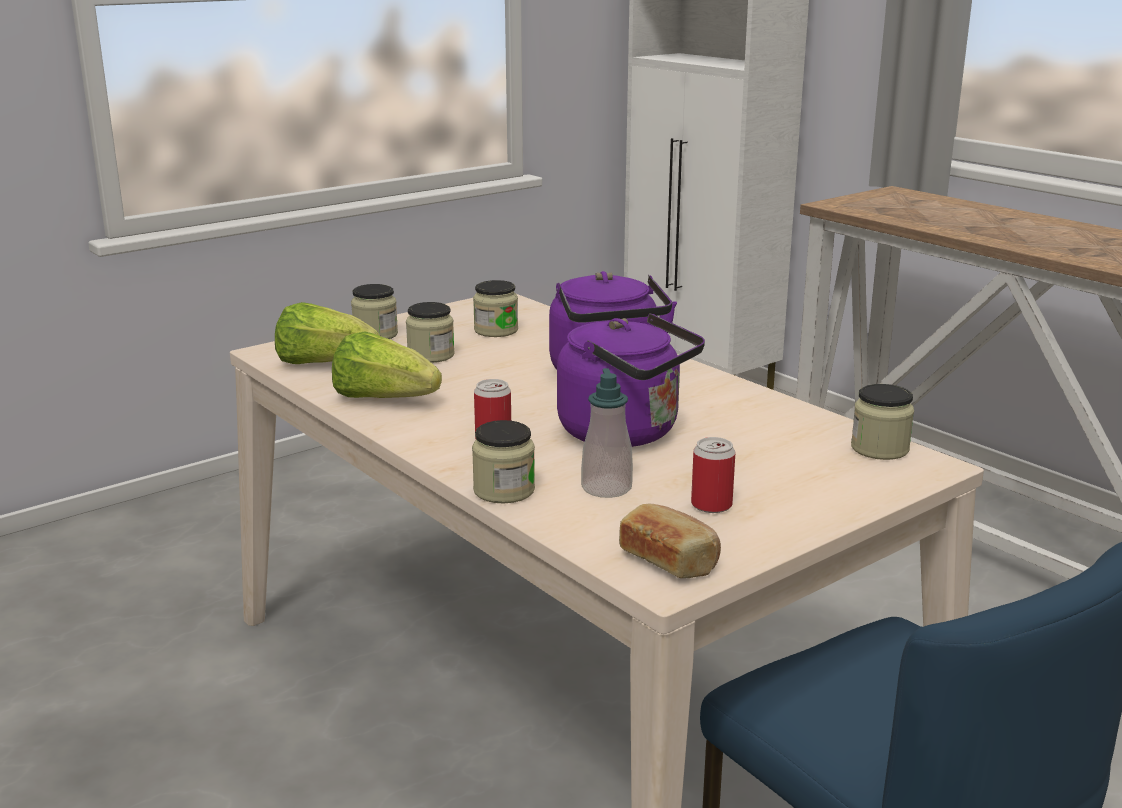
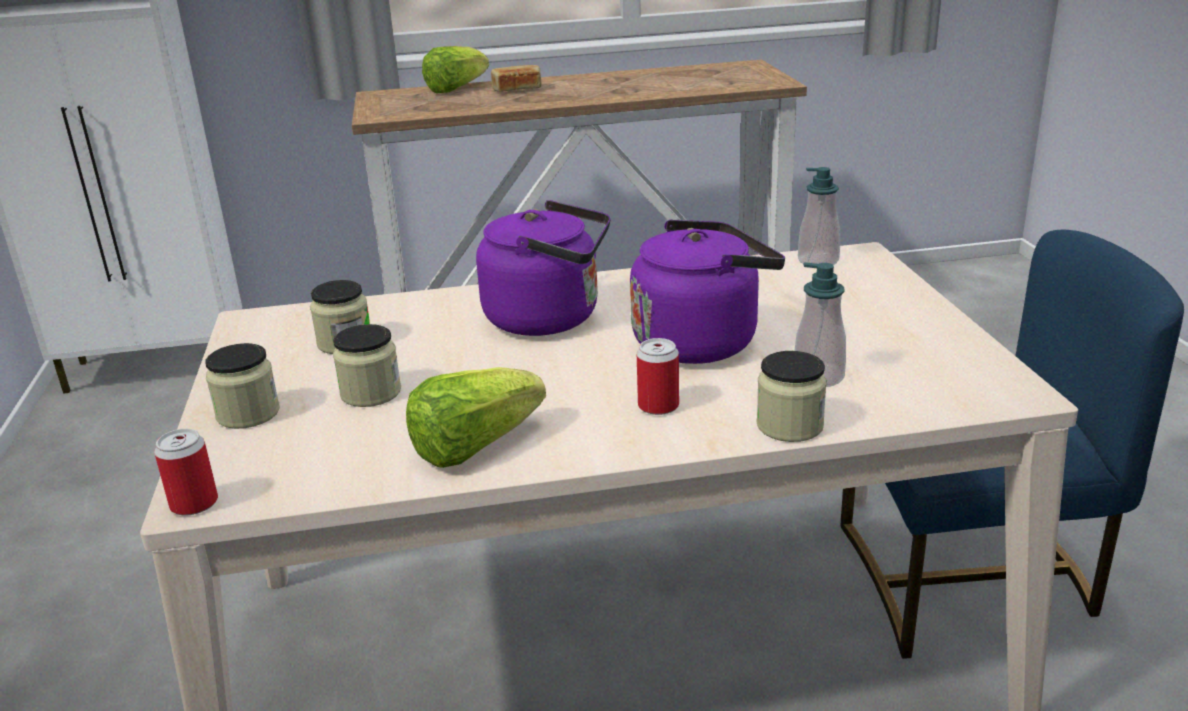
camera: 60 degrees left, 5 degrees up
(324, 363) = (302, 466): lettuce -> lettuce (456, 89)
(670, 560) = (979, 383): bread -> bread (517, 90)
(711, 505) = (883, 343): can -> can (194, 504)
(879, 449) = (818, 261): jar -> soap dispenser

